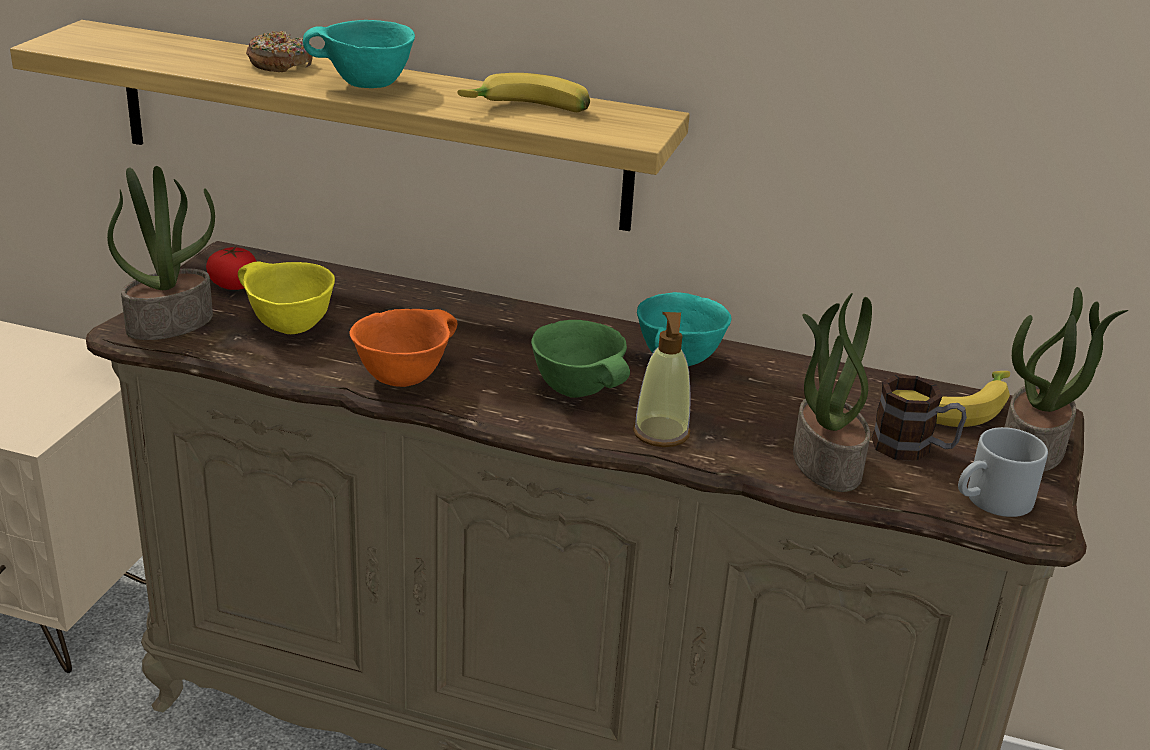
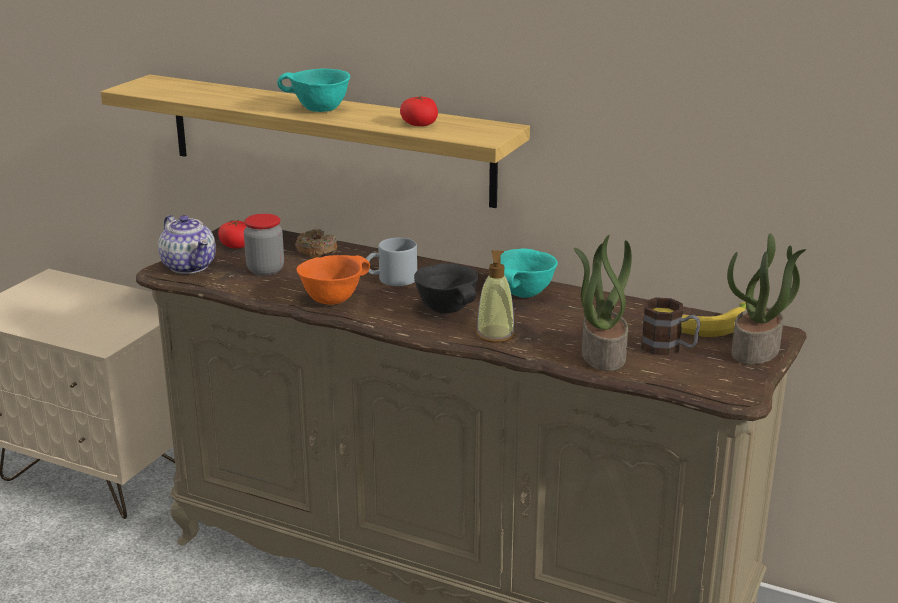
camera: 10 degrees right, 5 degrees down
(170, 323) = (190, 266): potted plant -> teapot
(279, 63) = (267, 98): donut -> donut (316, 250)
(288, 326) = (265, 270): yellow bowl -> jar
(528, 111) = (419, 124): banana -> tomato
(579, 390) = (448, 309): green bowl -> black bowl
(991, 501) = (710, 379): grey mug -> grey mug (391, 279)

